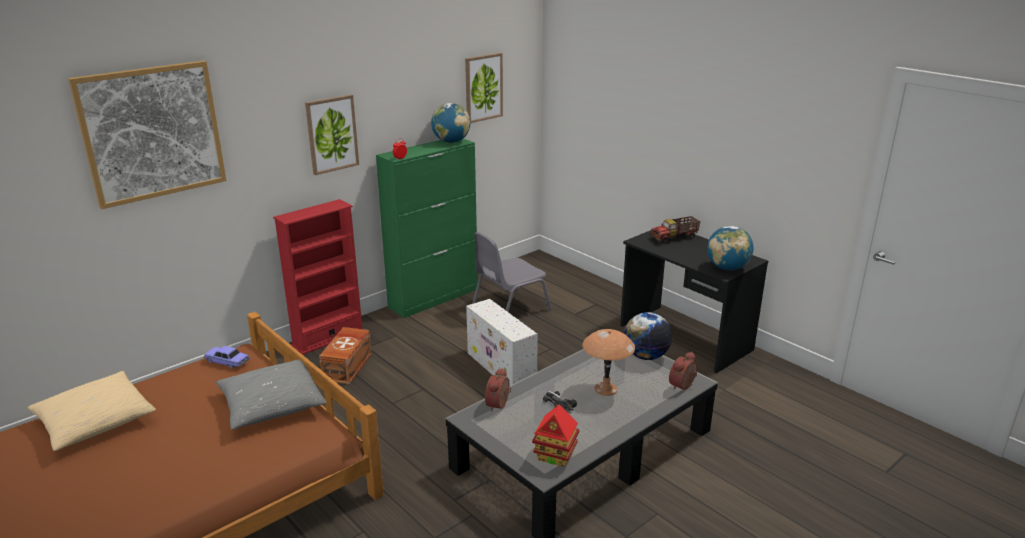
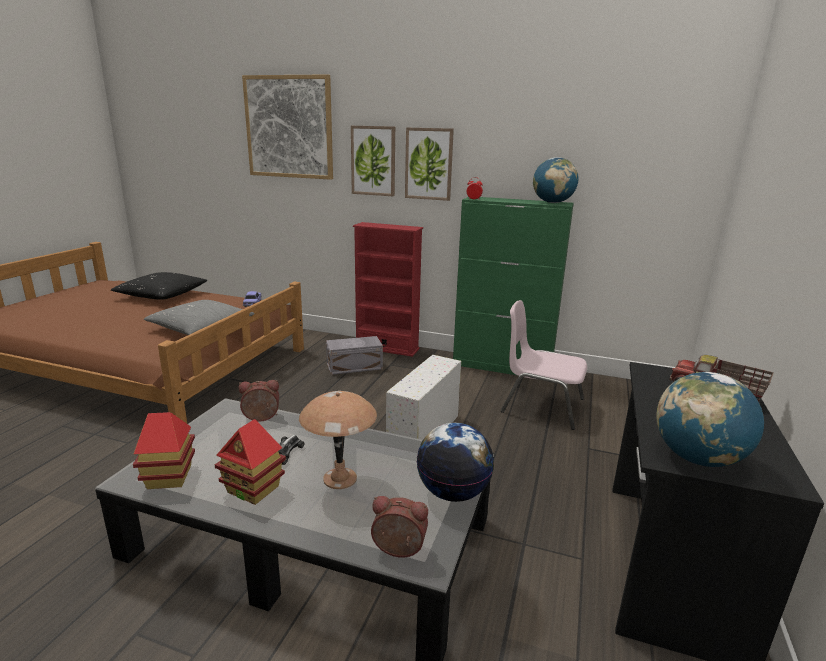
camera: 60 degrees right, 5 degrees down
(95, 421) = (162, 295): beige pillow -> black pillow
(348, 366) = (355, 366): brown storage box -> grey storage box
(483, 87) = (627, 154): picture -> picture (373, 161)
(509, 307) = (541, 405): grey chair -> pink chair
(595, 423) = (253, 489): none -> toy house

